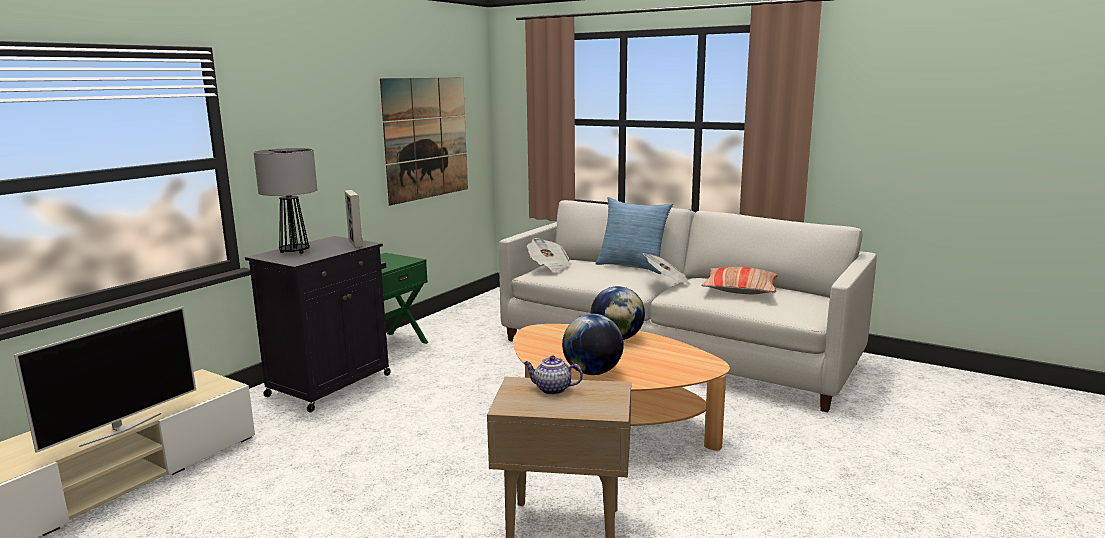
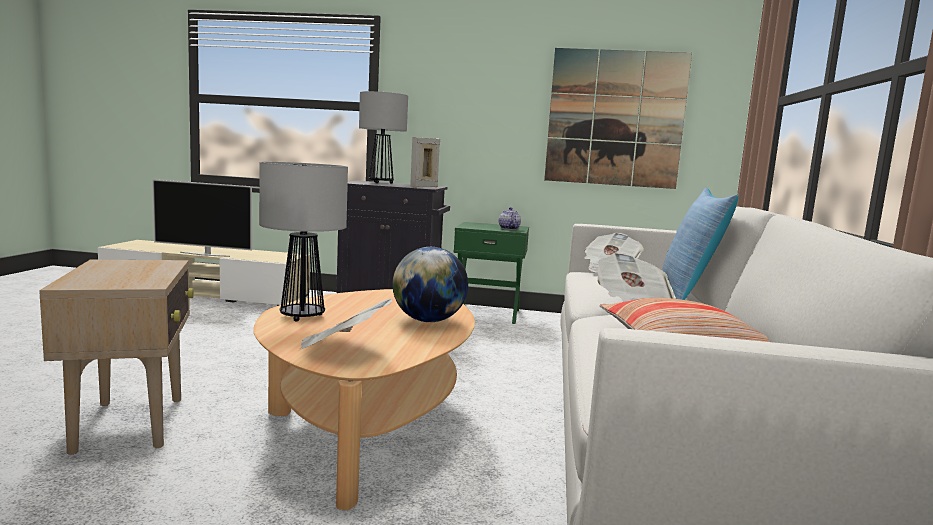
camera: 65 degrees right, 5 degrees down
(552, 389) = (146, 269): teapot -> teapot (508, 228)
(592, 372) = (301, 316): globe -> table lamp
(677, 366) = (341, 349): none -> newspaper

